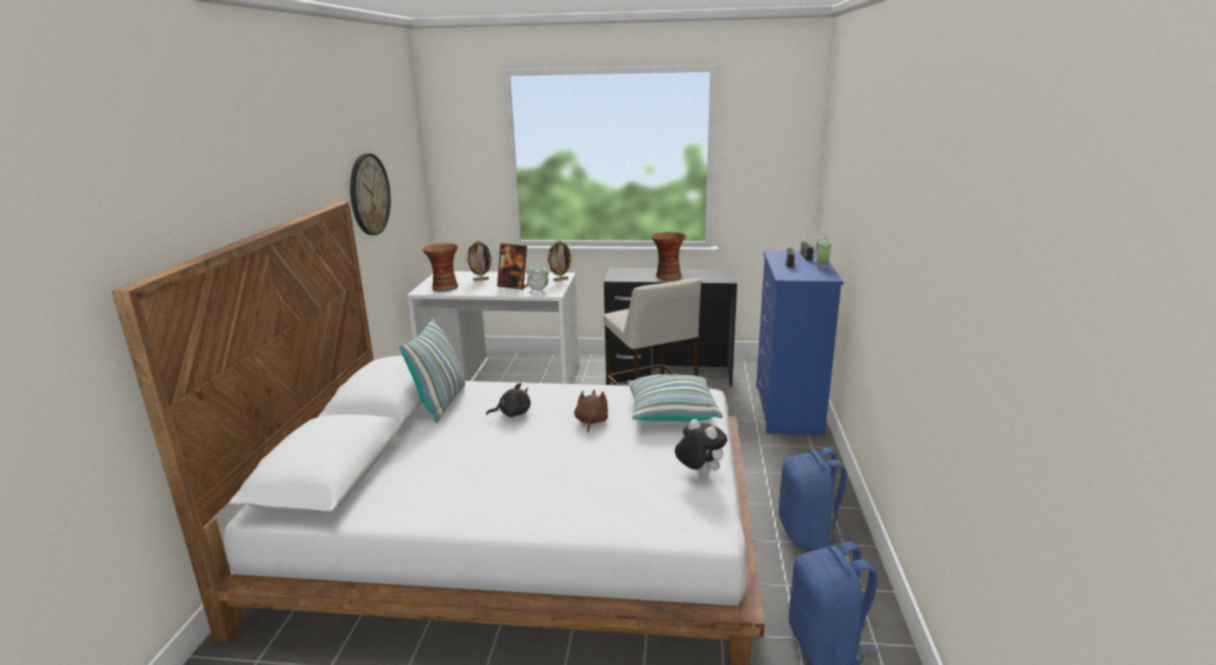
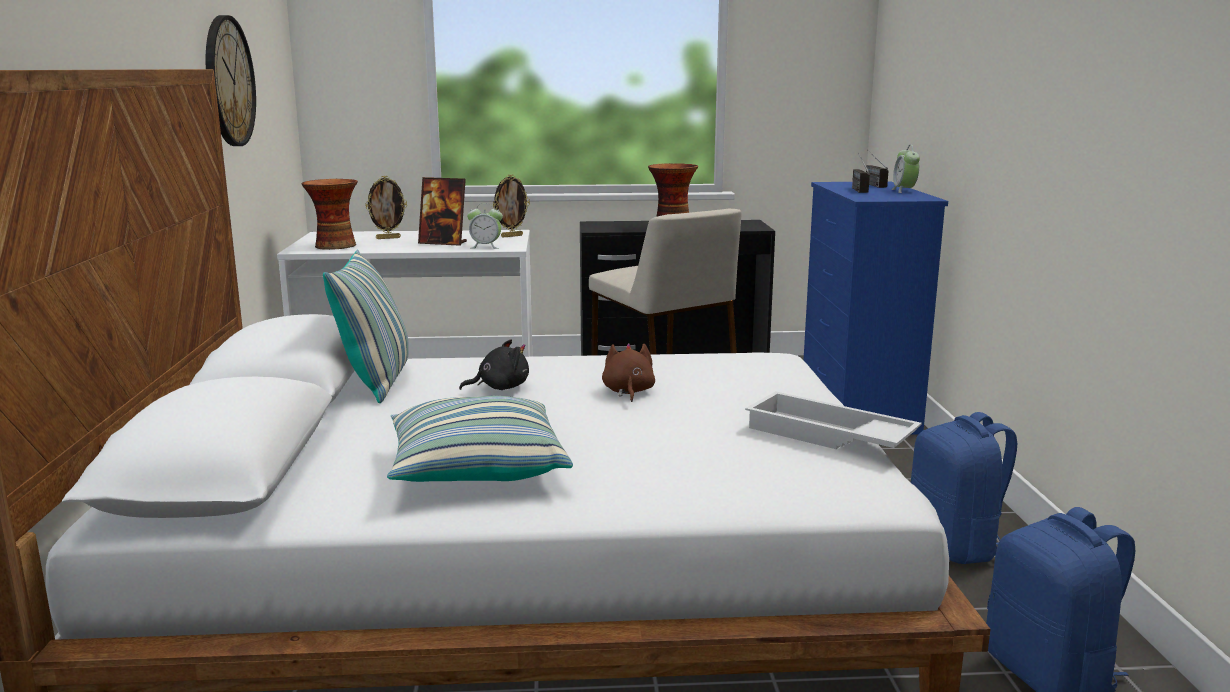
camera: 10 degrees left, 5 degrees down
(671, 413) = (744, 377): pillow -> pillow (476, 470)
(699, 473) = (827, 436): plush toy -> white tray

